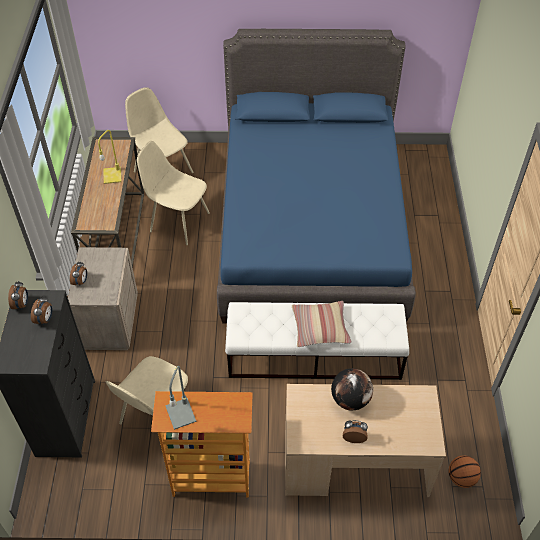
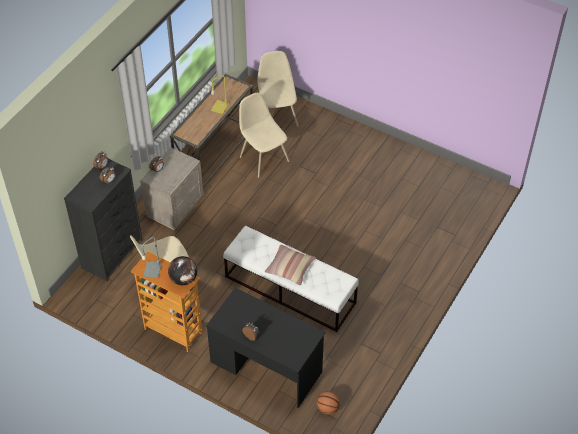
camera: 30 degrees right, 0 degrees up
(310, 227) = (353, 202): blue bed -> none
(350, 399) = (266, 314): globe -> globe (184, 279)
(355, 465) = (266, 367): beige desk -> black desk

